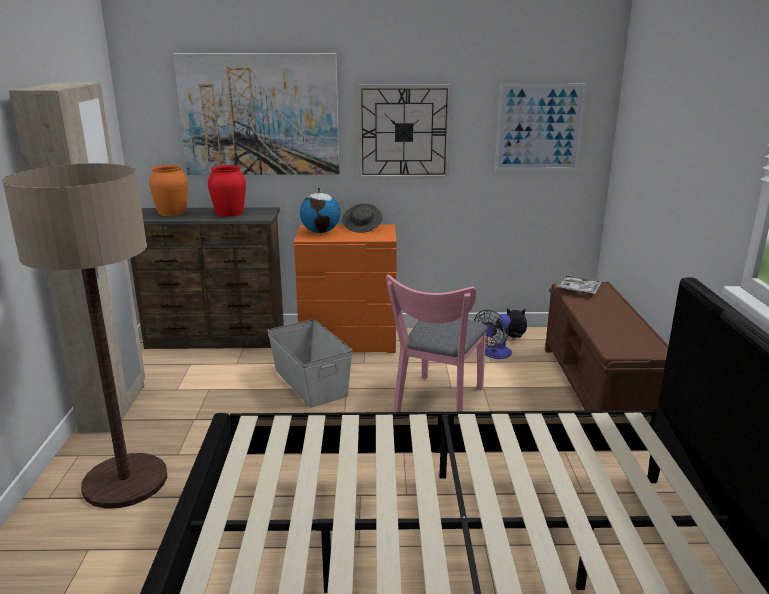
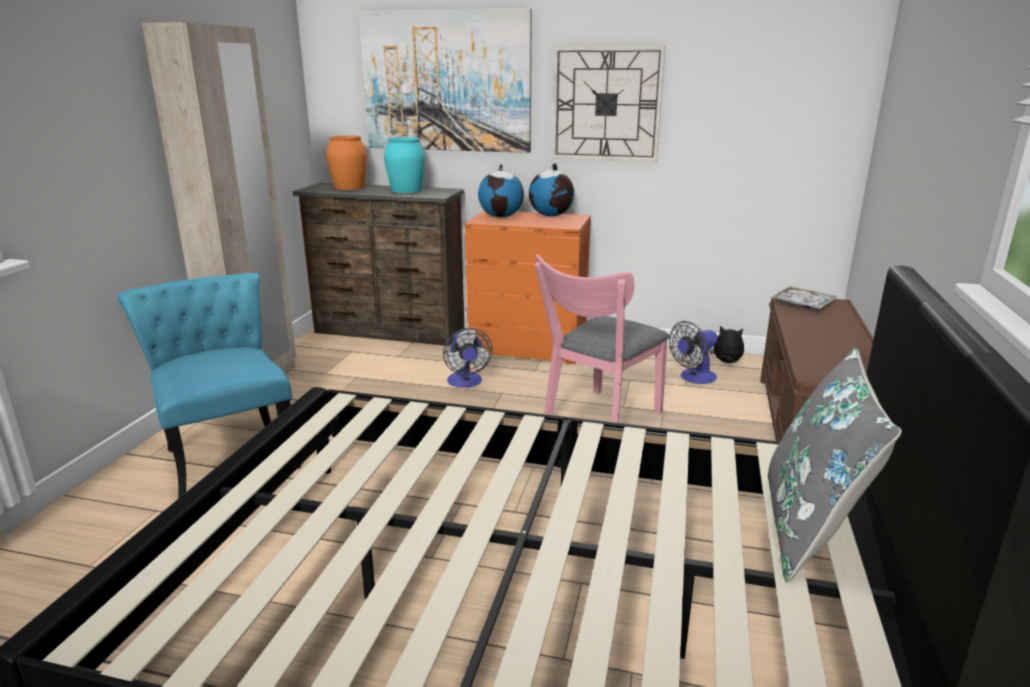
camera: 15 degrees right, 0 degrees up
(125, 481) = (228, 452): floor lamp -> turquoise chair
(229, 213) = (406, 190): red vase -> turquoise vase
(311, 382) = (466, 383): grey storage box -> fan
(362, 227) = (551, 215): grey hat -> globe
(539, 127) = (775, 101): picture -> none
(657, 477) = (809, 528): none -> grey pillow

